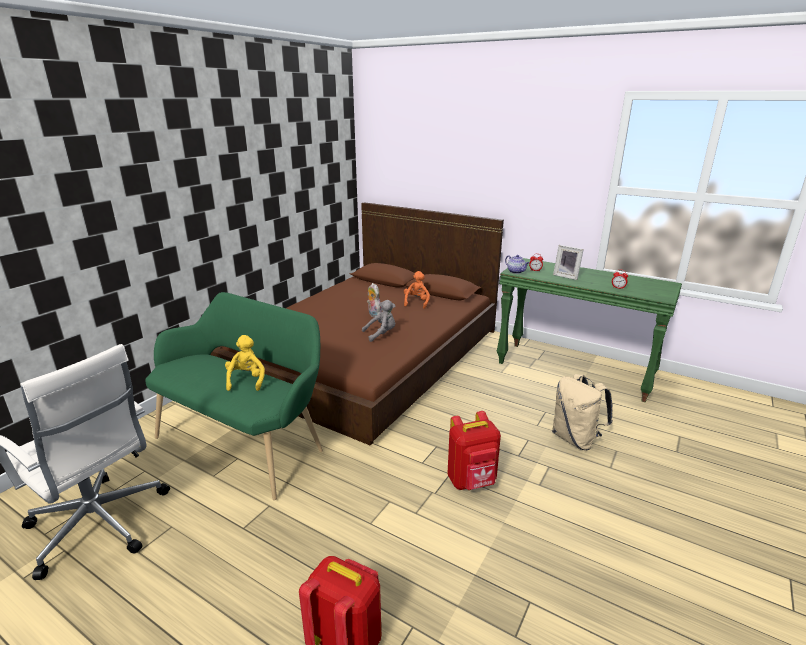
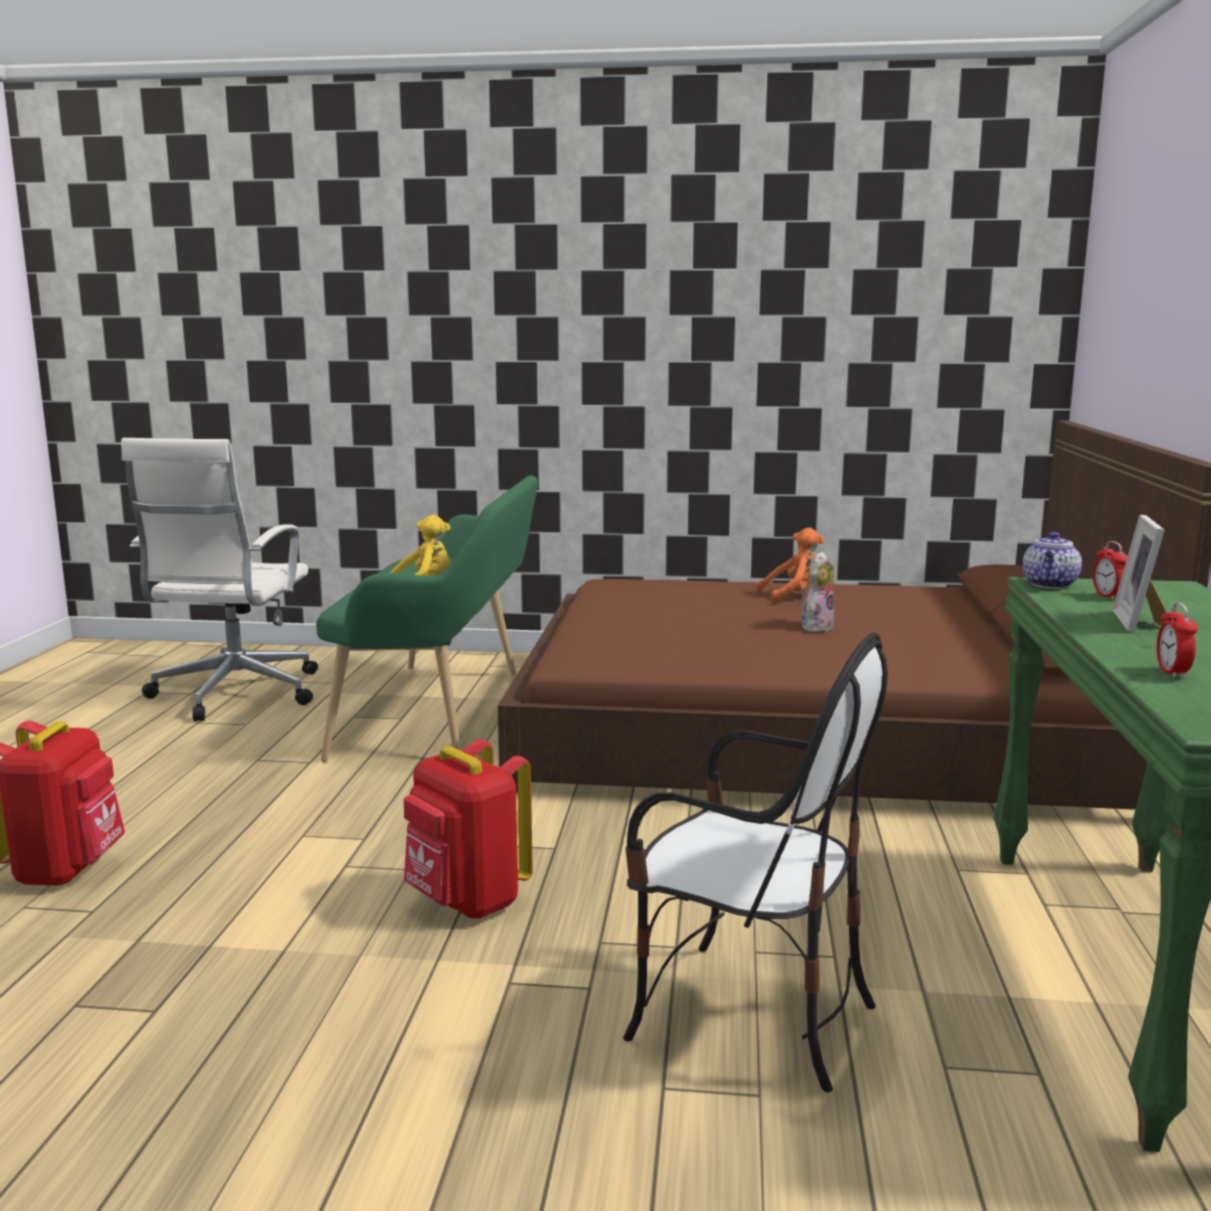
camera: 65 degrees right, 10 degrees down
(381, 334) = (738, 645): grey plush toy -> none
(416, 303) = (943, 644): orange plush toy -> orange plush toy (794, 596)
(576, 439) = (749, 1017): beige backpack -> chair

